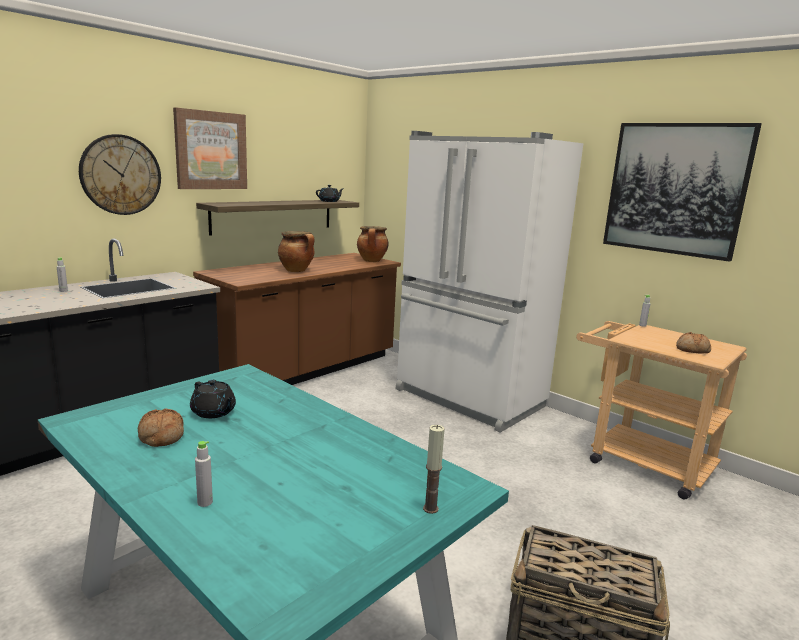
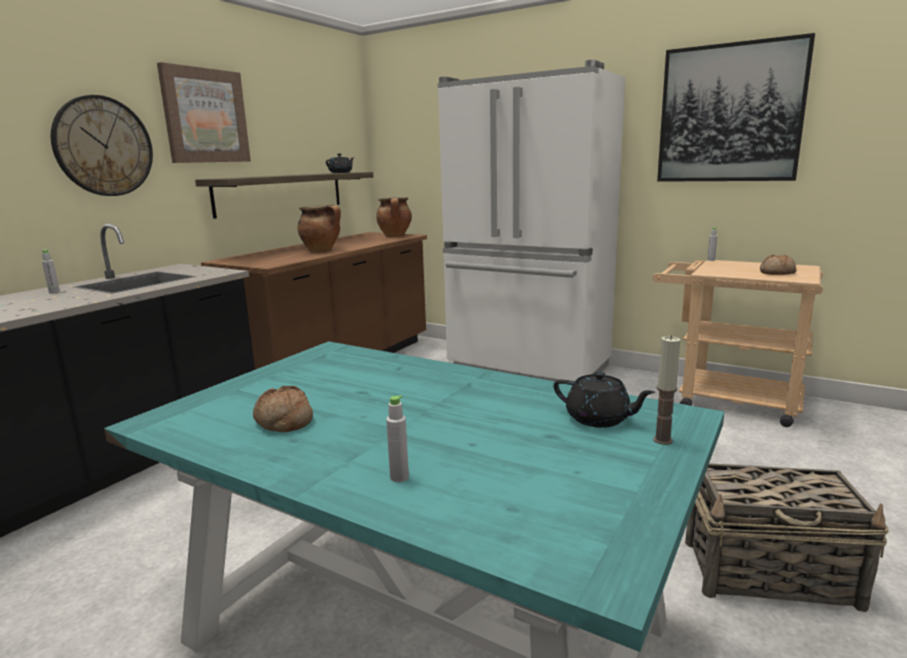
camera: 10 degrees left, 0 degrees up
(213, 412) = (329, 390): black teapot -> black teapot (599, 419)

